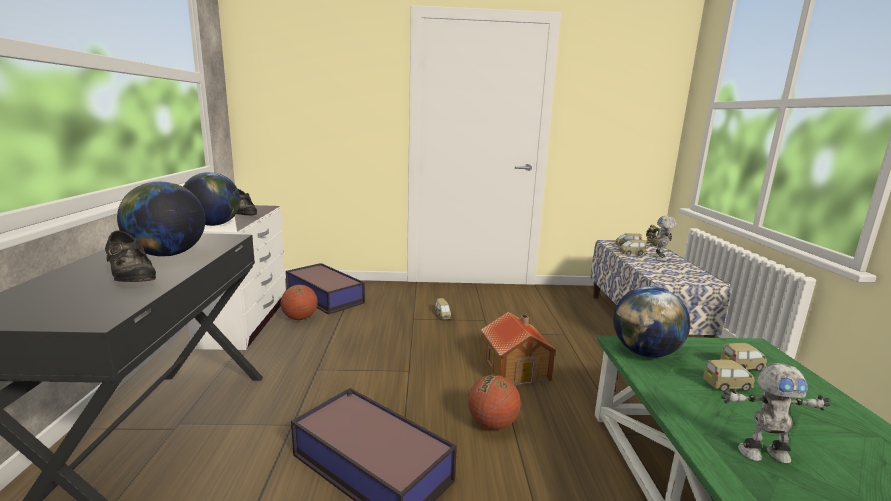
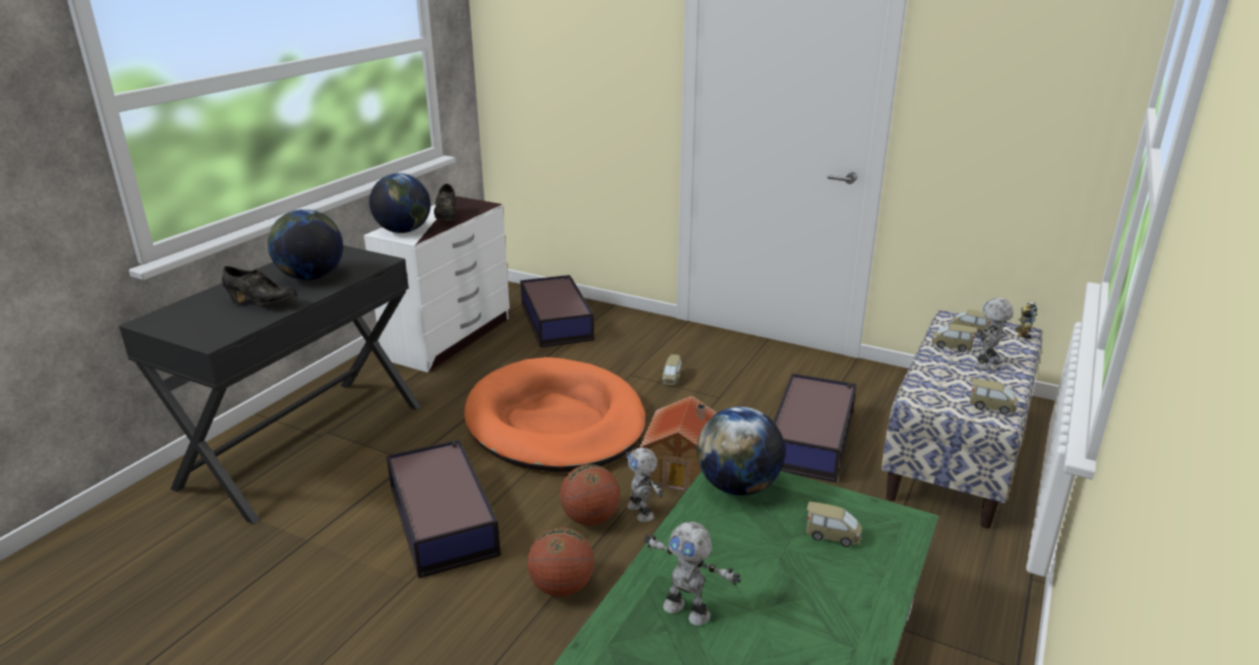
camera: 30 degrees right, 10 degrees up
(132, 280) = (262, 304): black shoe -> black shoe turned 60 degrees counterclockwise
(300, 318) = (506, 346): basketball -> basketball (562, 587)
(392, 361) = (556, 422): none -> orange dog bed
(521, 406) = (641, 511): none -> toy robot
(565, 331) = (812, 438): none -> storage box
(727, 385) = (771, 547): toy car -> toy car (991, 407)

